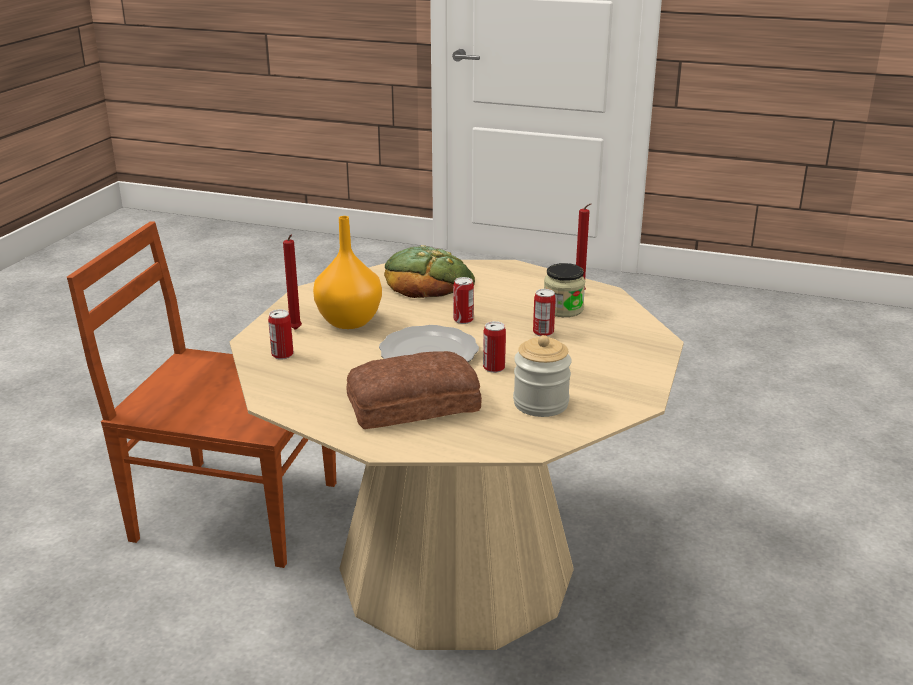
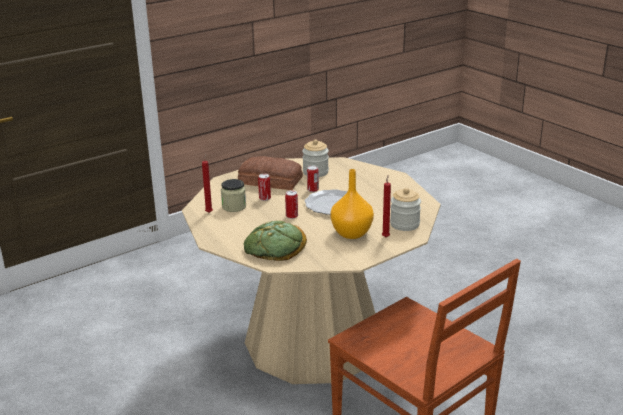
camera: 145 degrees left, 0 degrees up
(282, 355) = (404, 224): can -> jar
(411, 404) = (367, 186): bread -> bread (270, 181)

